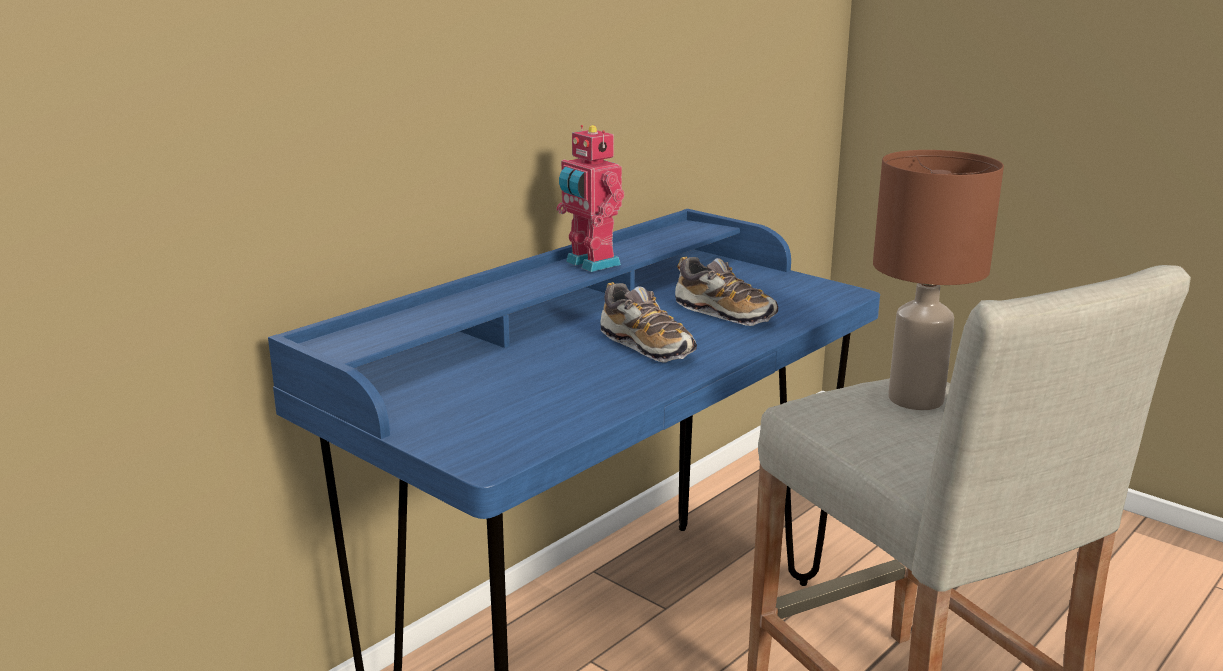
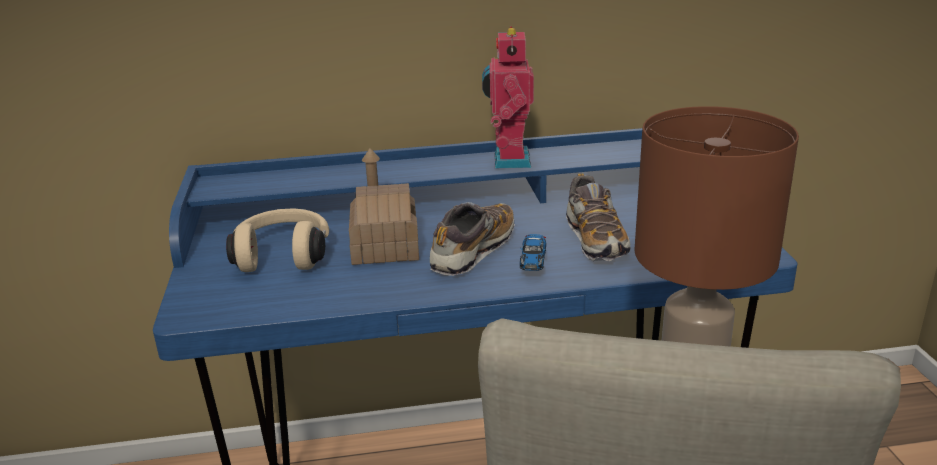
camera: 40 degrees right, 5 degrees up
(478, 396) = (283, 255): none -> beige headphones
(564, 364) = (385, 247): none -> toy house
(646, 346) = (473, 252): shoe -> shoe turned 150 degrees counterclockwise
(705, 338) = (534, 260): none -> toy car

